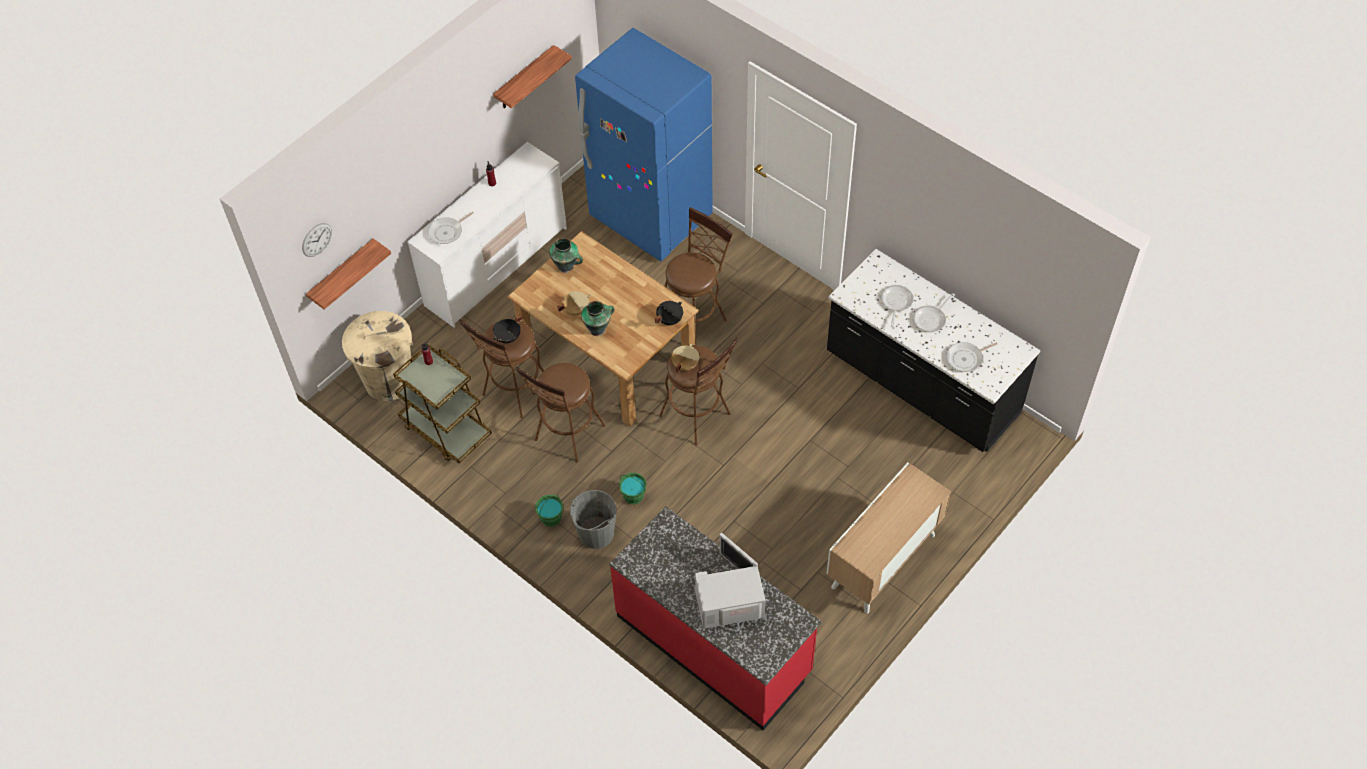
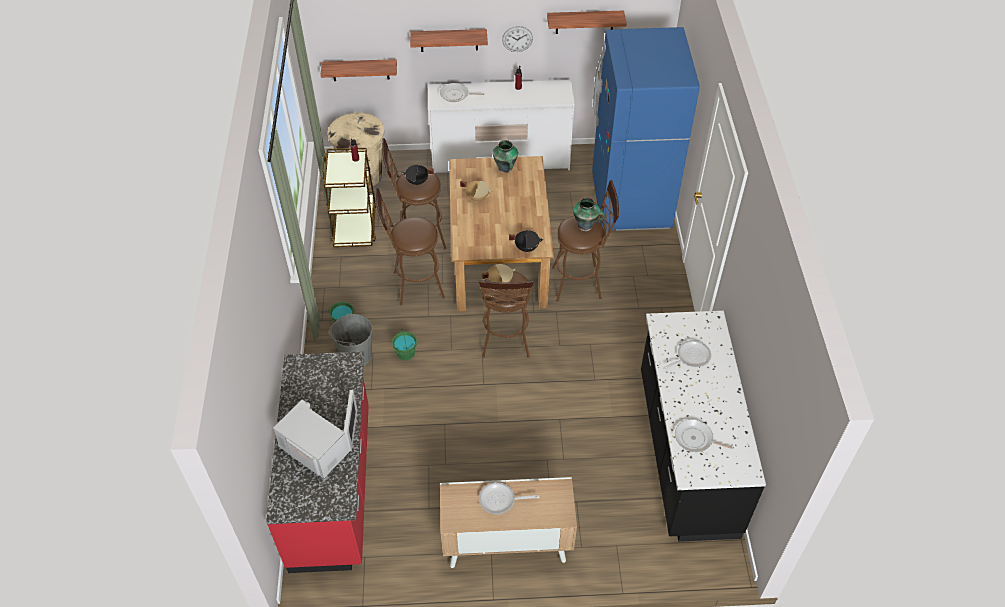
camera: 45 degrees right, 5 degrees down
(317, 240) = (341, 22): wall clock -> wall clock (517, 39)
(415, 183) = (449, 40): none -> shelf
(598, 329) = (475, 218): vase -> vase (586, 226)
(931, 319) = (704, 389): frying pan -> frying pan (500, 500)

